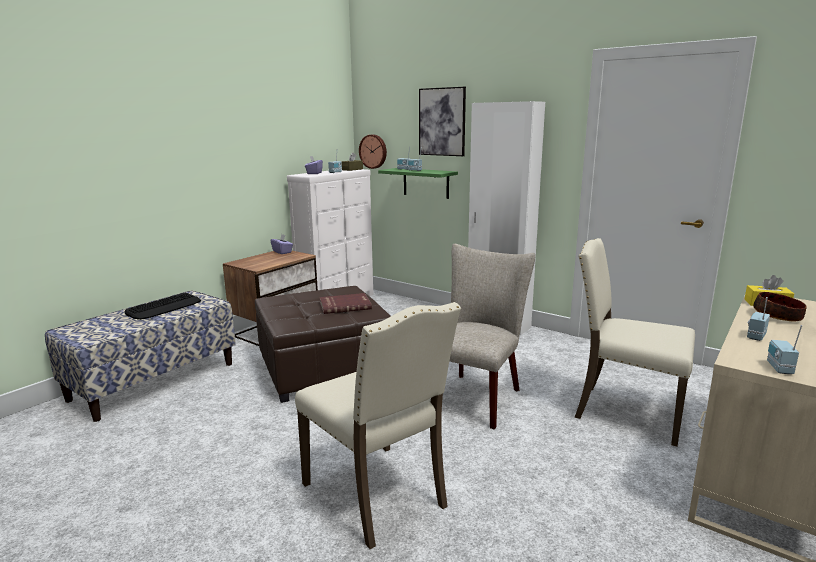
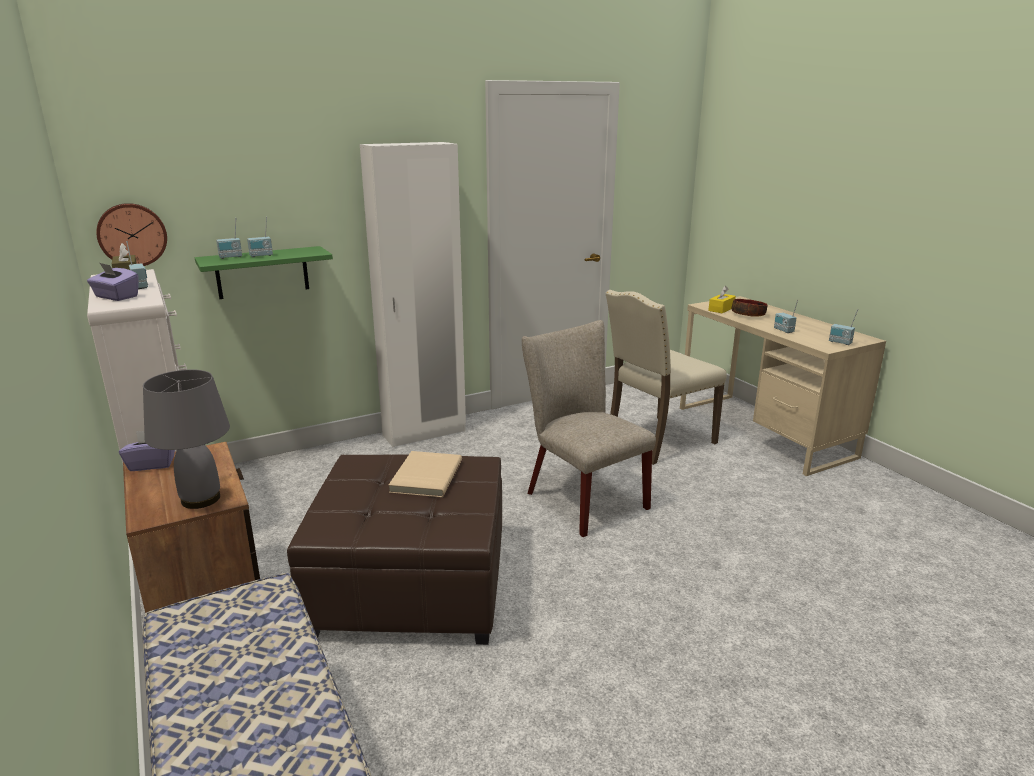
camera: 65 degrees left, 5 degrees up
(164, 307) = (223, 656): keyboard -> none
(255, 265) = (200, 499): none -> grey table lamp
(345, 305) = (425, 476): red book -> beige book
(378, 495) = (735, 607): beige chair -> none
(442, 122) = (281, 173): picture -> none

